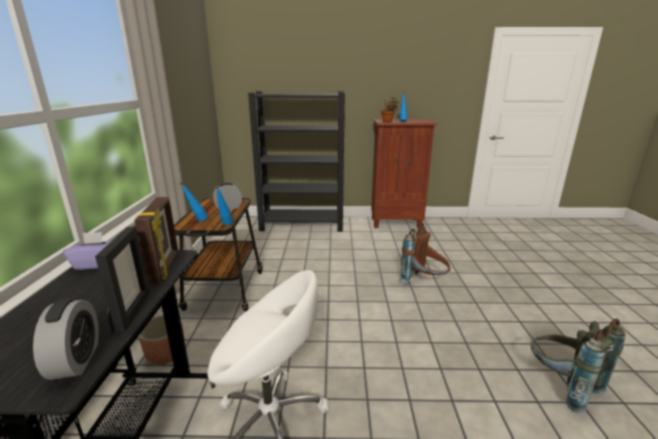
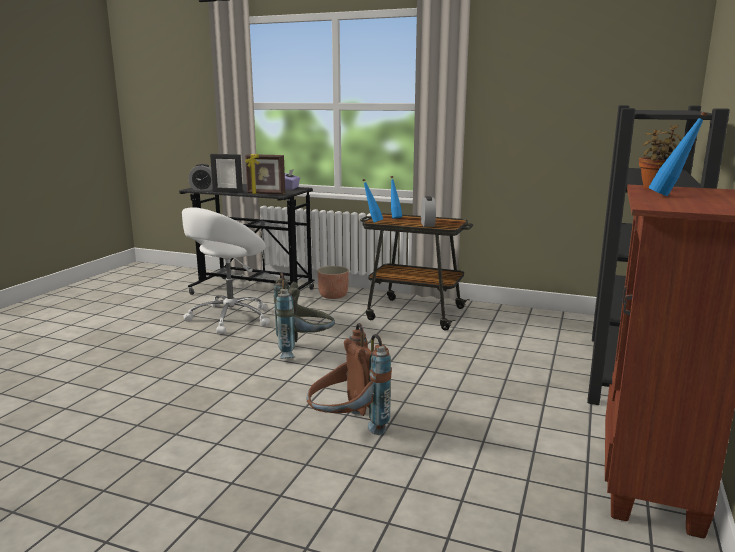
camera: 110 degrees right, 5 degrees down
(561, 385) = (88, 440): grey backpack -> grey backpack (304, 350)

